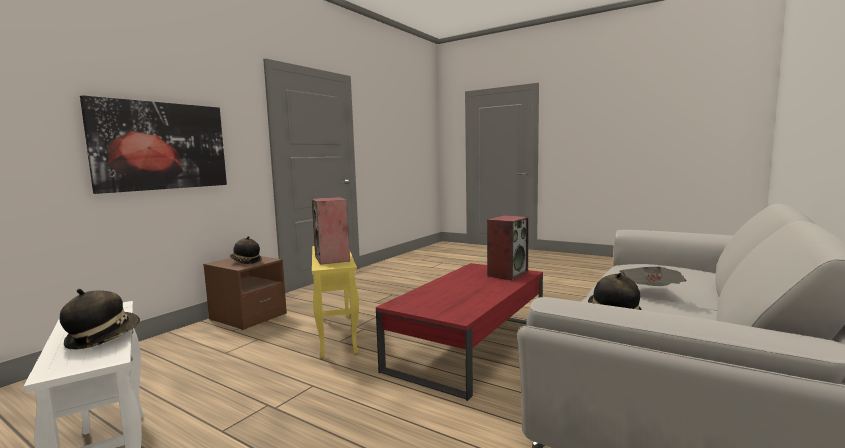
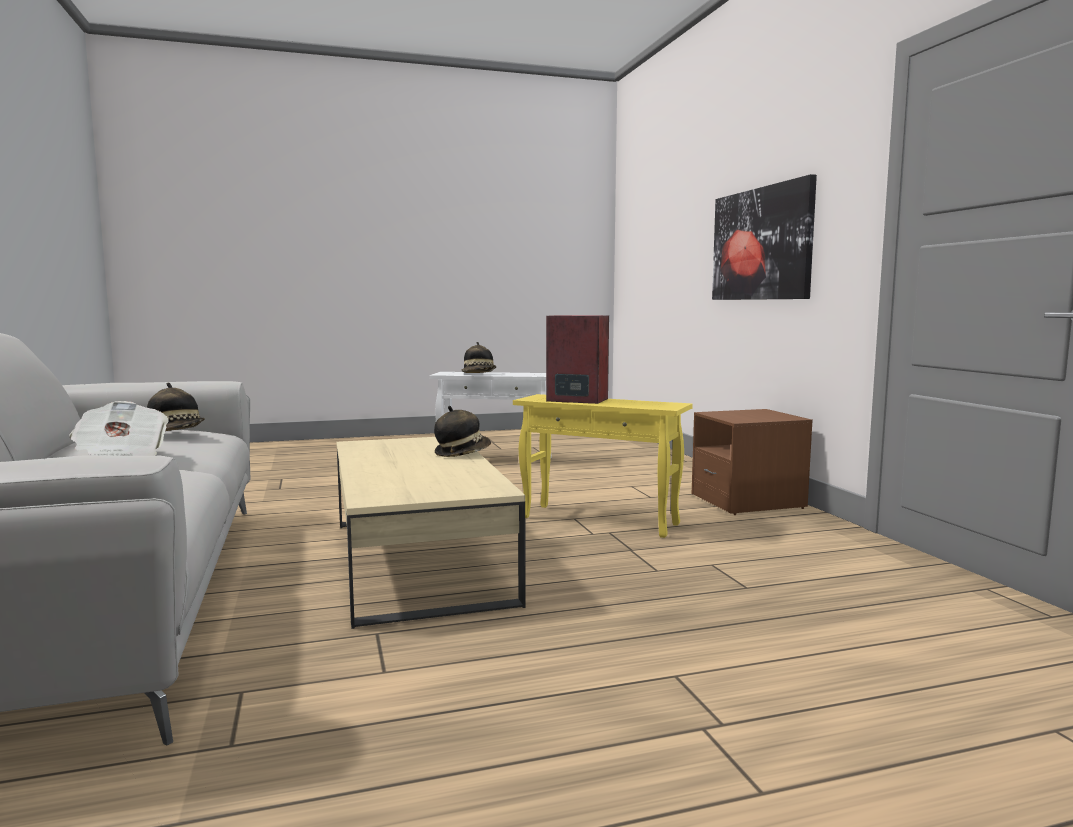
camera: 130 degrees right, 0 degrees up
(245, 262) = (744, 415): hat -> hat (462, 453)
(469, 346) = (417, 559): red coffee table -> beige coffee table
(507, 274) = (403, 489): speaker -> none

